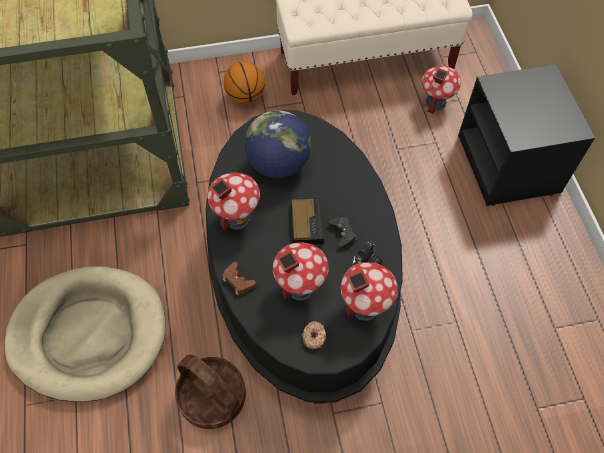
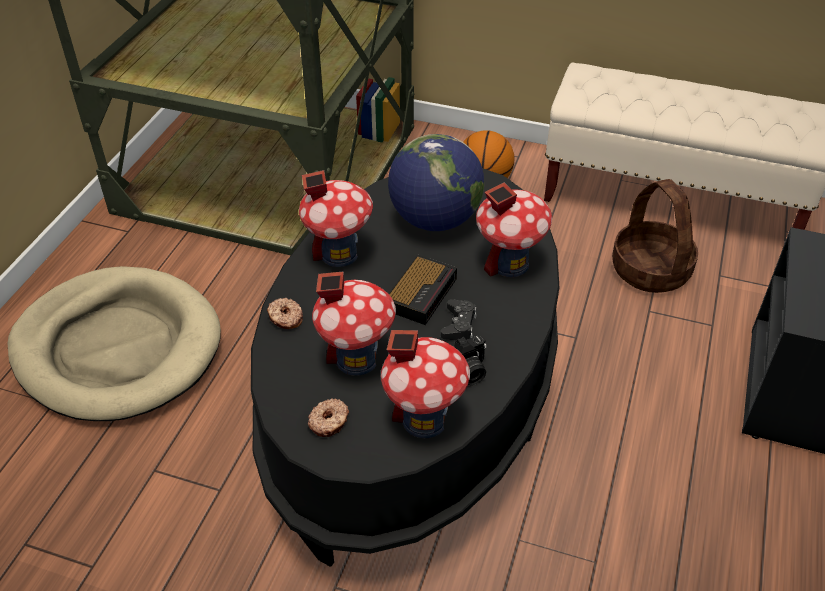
camera: 30 degrees right, 15 degrees down
(213, 397) = (199, 486): basket -> basket (651, 270)
(238, 281) = (285, 318): brown game controller -> donut
(435, 103) = (742, 280): toy house -> toy house (509, 263)

